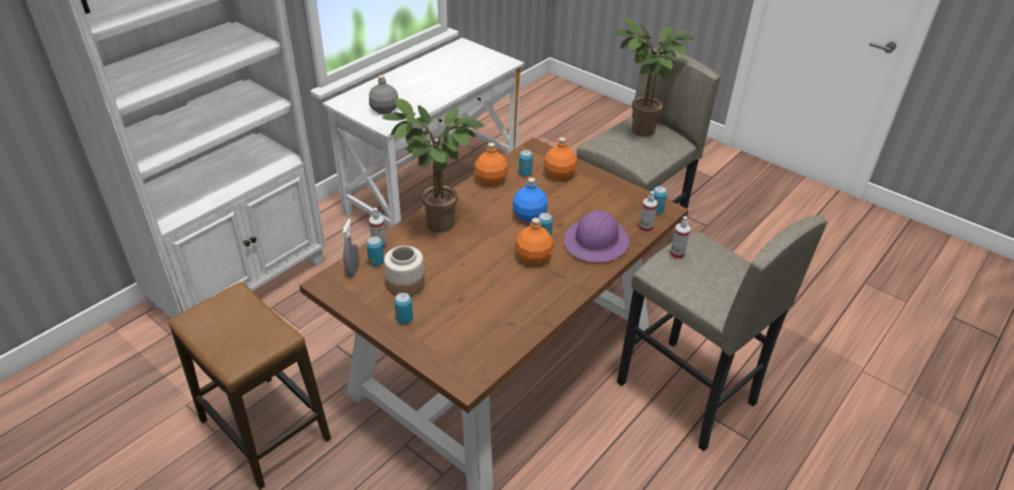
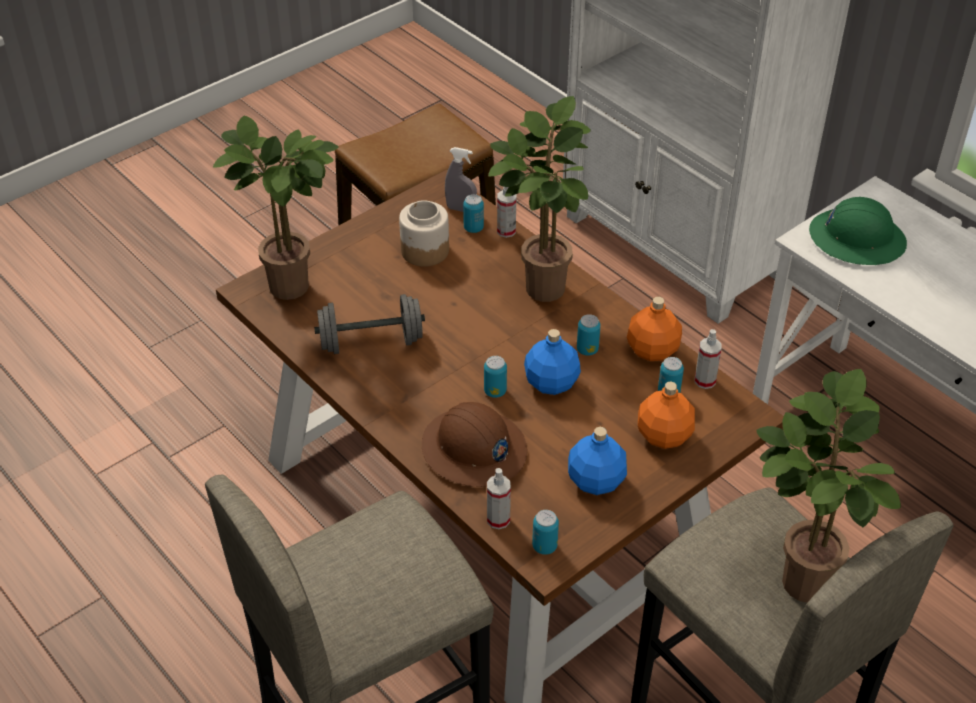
camera: 100 degrees right, 5 degrees up
(384, 110) = (856, 239): grey bottle -> green hard hat
(404, 319) = (363, 248): can -> can (587, 349)
(456, 352) = (296, 286): none -> potted plant
(512, 300) = (371, 342): none -> grey dumbbell
(533, 257) = (453, 374): orange bottle -> none
(596, 242) = (474, 450): purple hard hat -> brown hard hat
(602, 196) = (595, 480): none -> blue bottle
(677, 254) = (415, 536): spray bottle -> spray bottle (705, 381)

